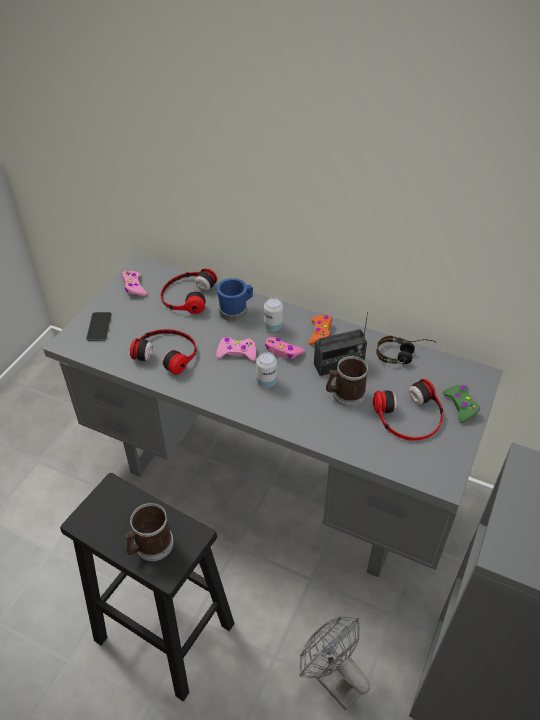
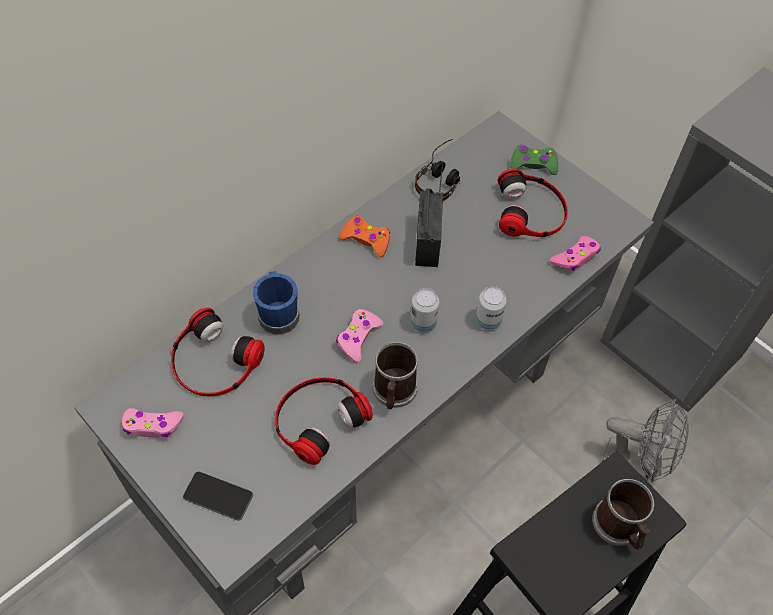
camera: 70 degrees left, 10 degrees up
(273, 326) = (330, 283): can -> can (488, 321)
(283, 351) = (379, 288): pink game controller -> pink game controller (575, 258)
(332, 678) = (636, 463): grey fan -> grey fan turned 135 degrees counterclockwise
(345, 395) = (477, 254): mug -> mug (394, 392)

